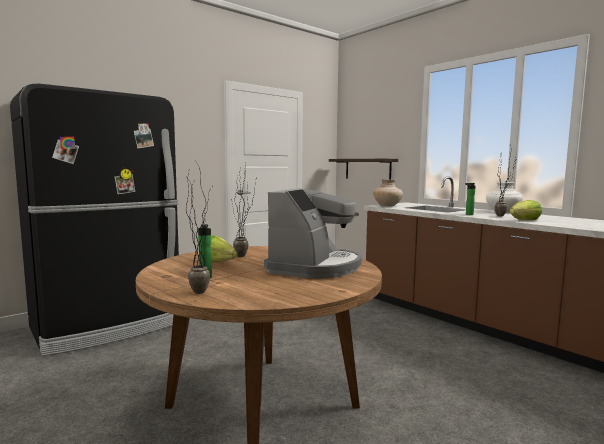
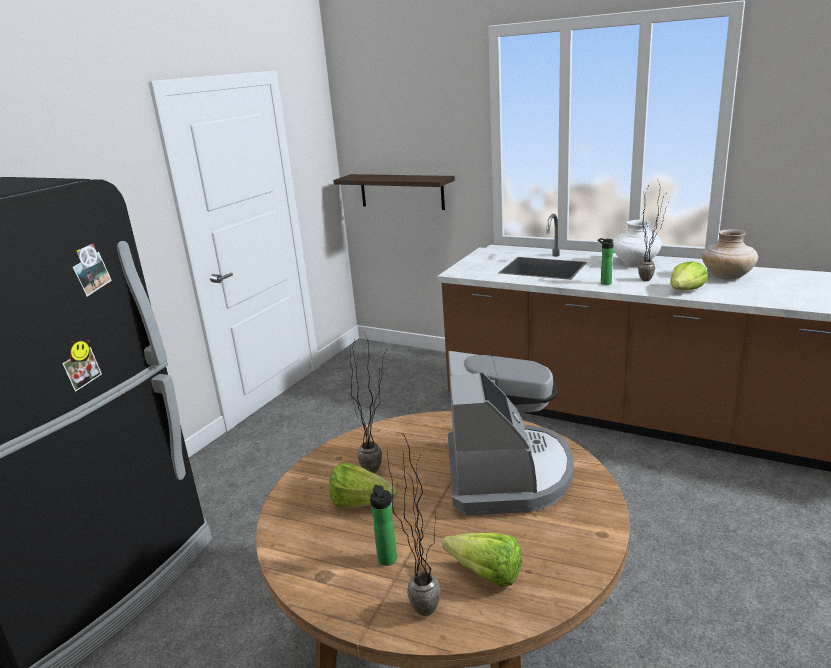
camera: 20 degrees left, 15 degrees up
(249, 288) = (481, 571): none -> lettuce
(387, 206) = (470, 270): beige vase -> beige vase (727, 277)

